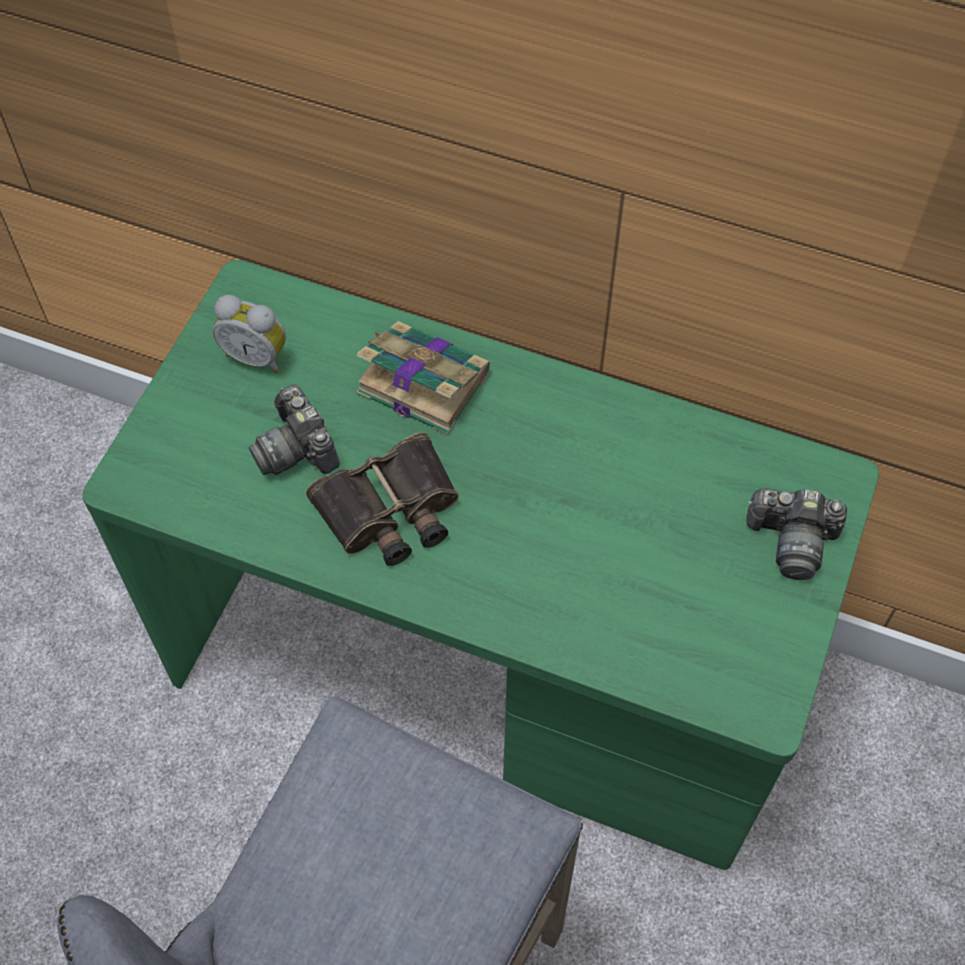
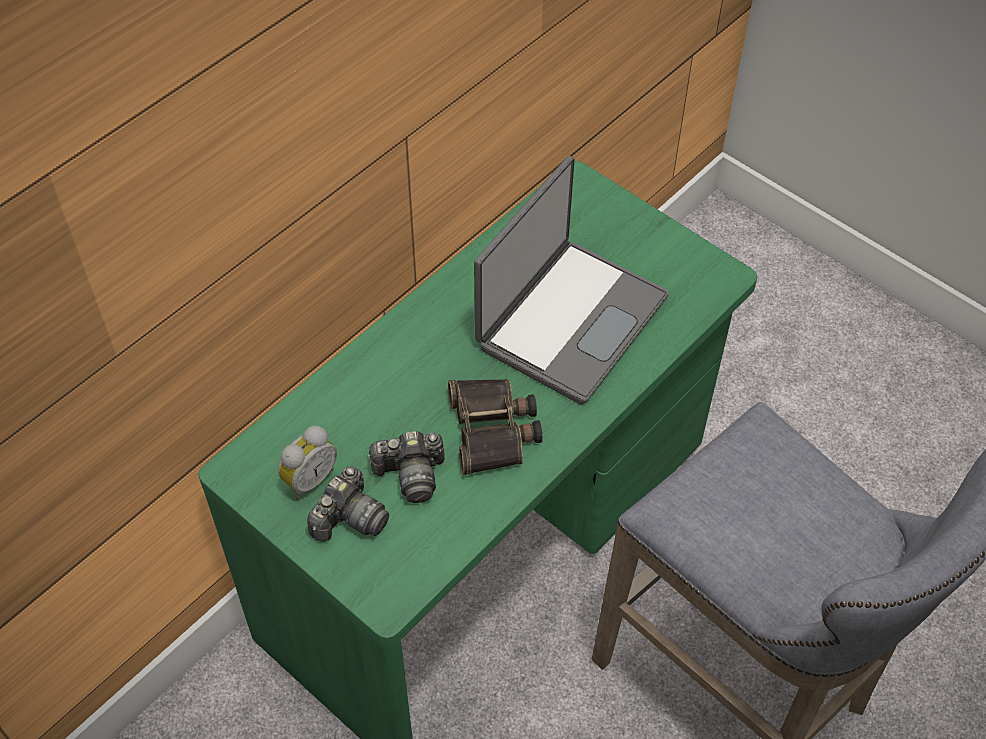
camera: 70 degrees left, 5 degrees down
(420, 381) = (388, 379): book -> none
(595, 541) = (569, 320): none -> laptop
(791, 541) = (612, 220): camera -> camera (349, 518)

